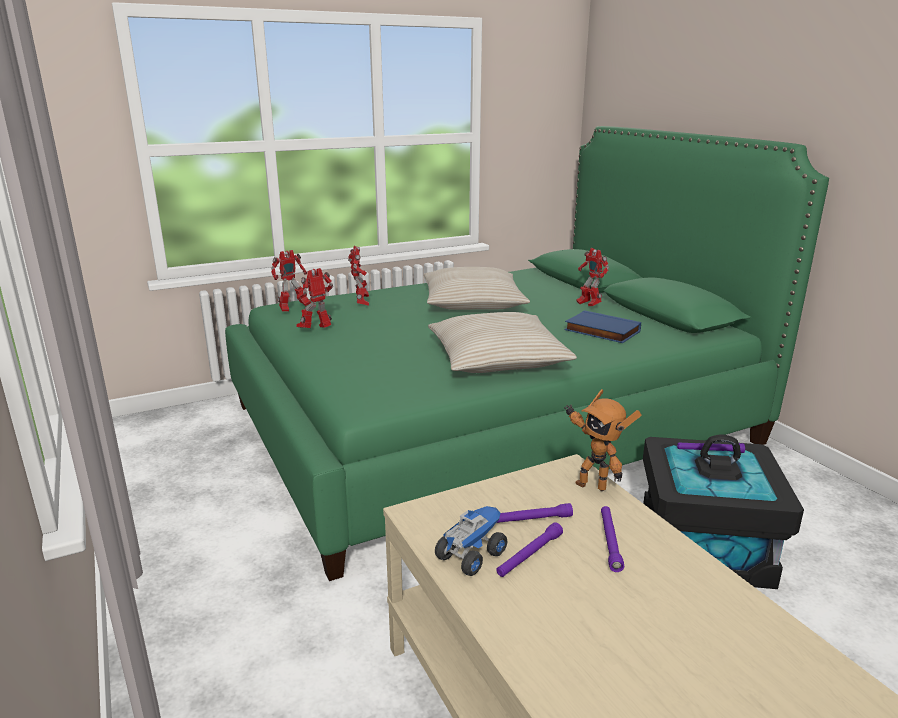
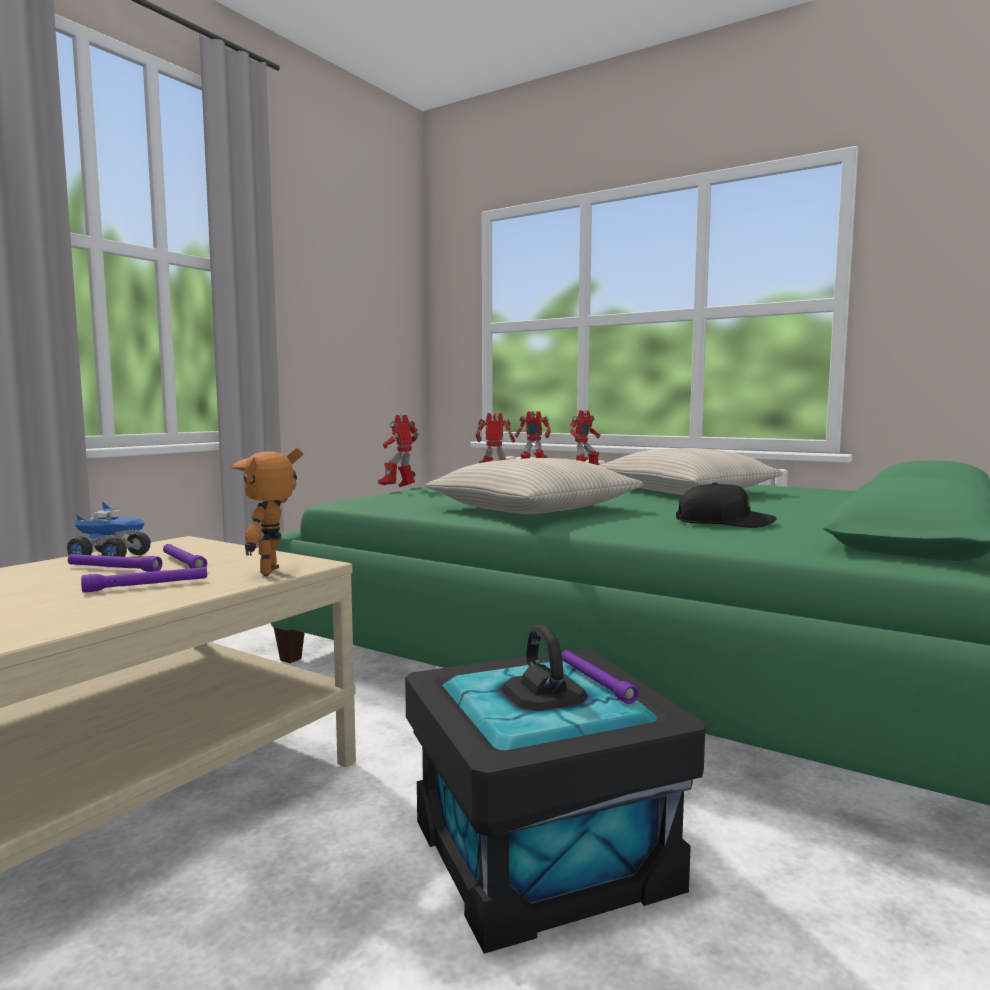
camera: 60 degrees right, 15 degrees down
(588, 305) = (817, 513): toy robot -> toy robot (399, 488)
(601, 331) = (724, 523): blue book -> black cap

